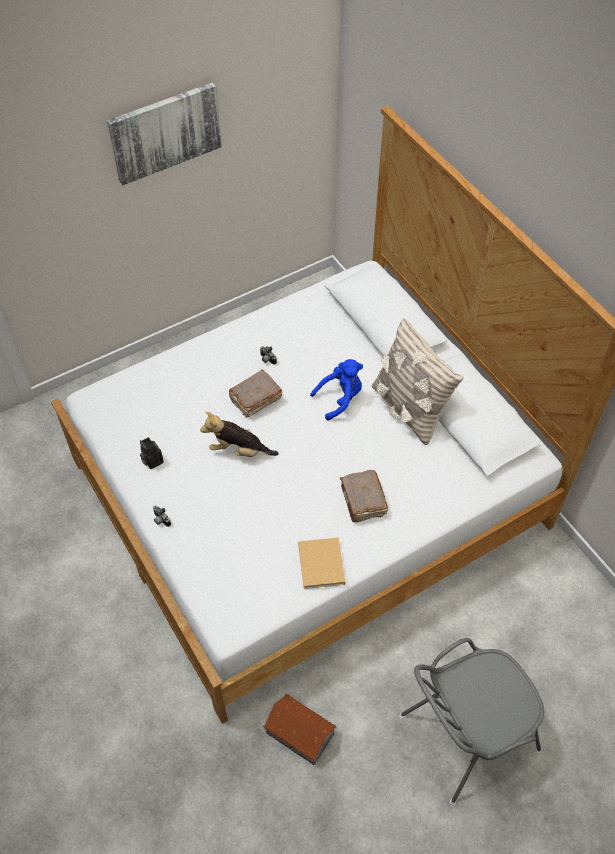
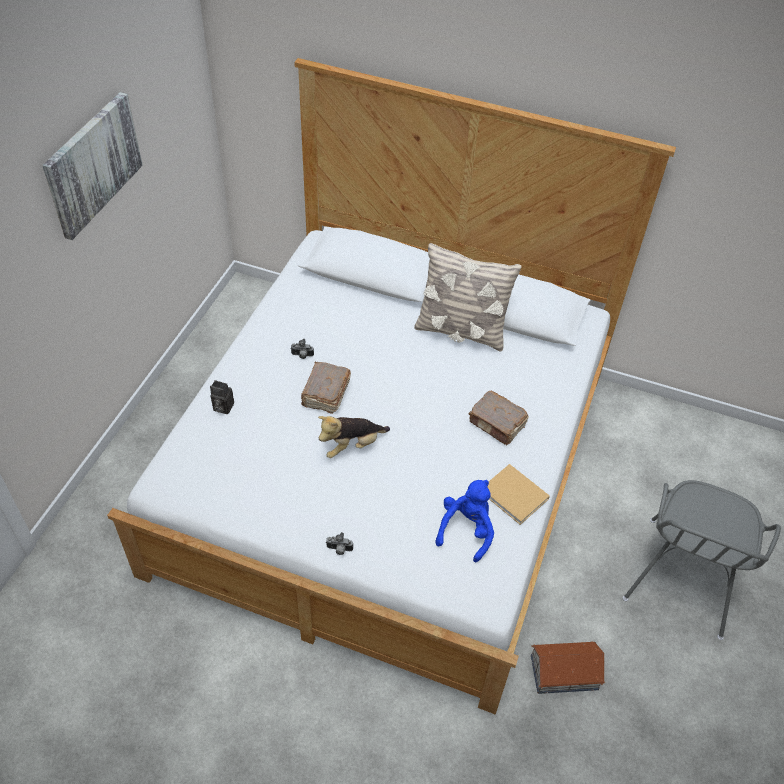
camera: 40 degrees left, 5 degrees down
(151, 460) = (279, 502): camera -> camera (222, 407)
(340, 398) = (397, 353): blue plush toy -> blue plush toy (466, 530)

